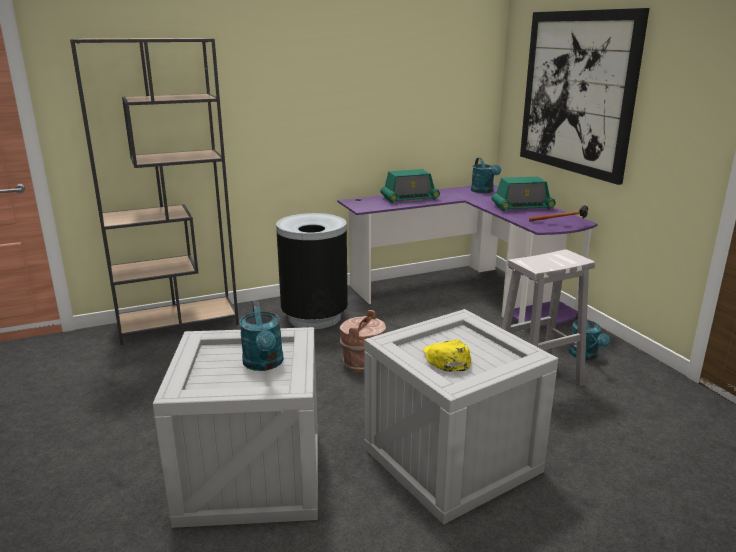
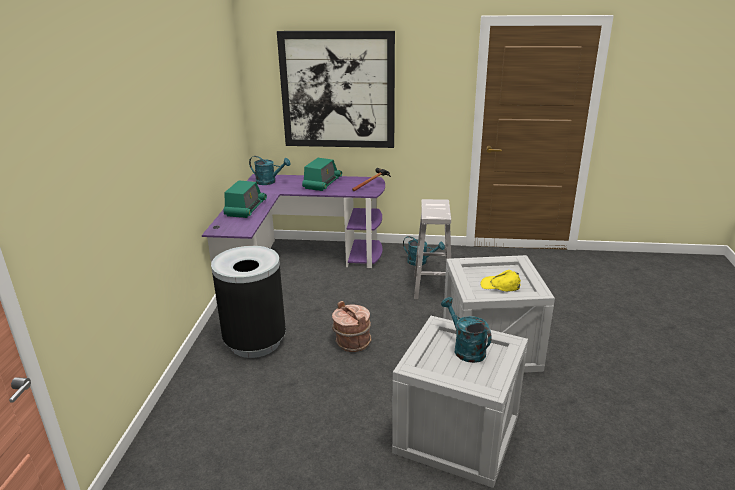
camera: 60 degrees left, 5 degrees up
(179, 323) = (172, 426): bookcase -> none
(264, 364) = (465, 349): turquoise watering can -> turquoise watering can turned 135 degrees counterclockwise

